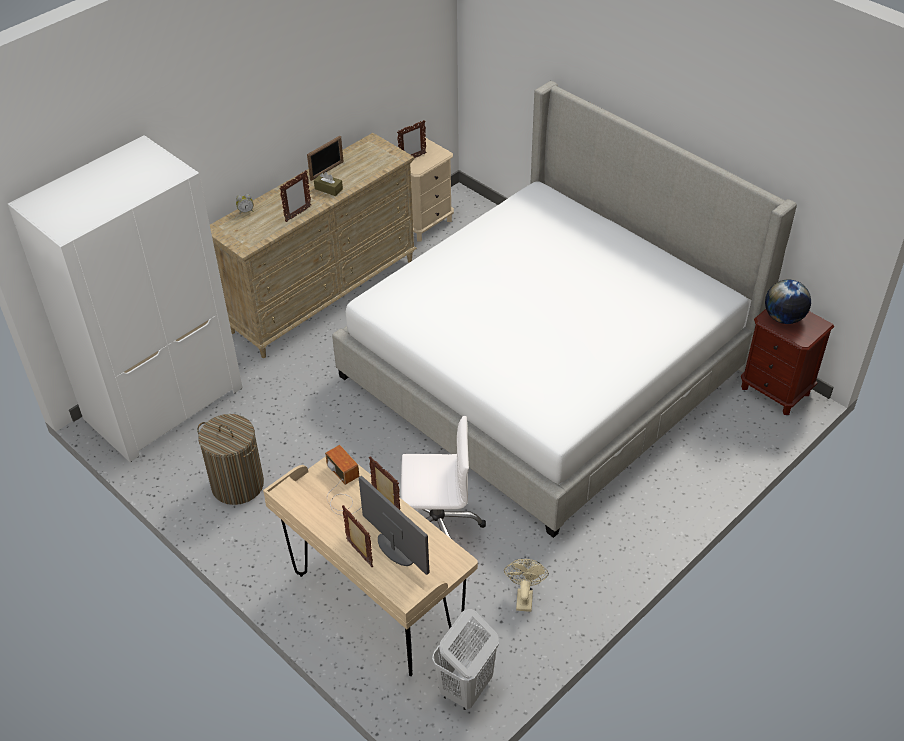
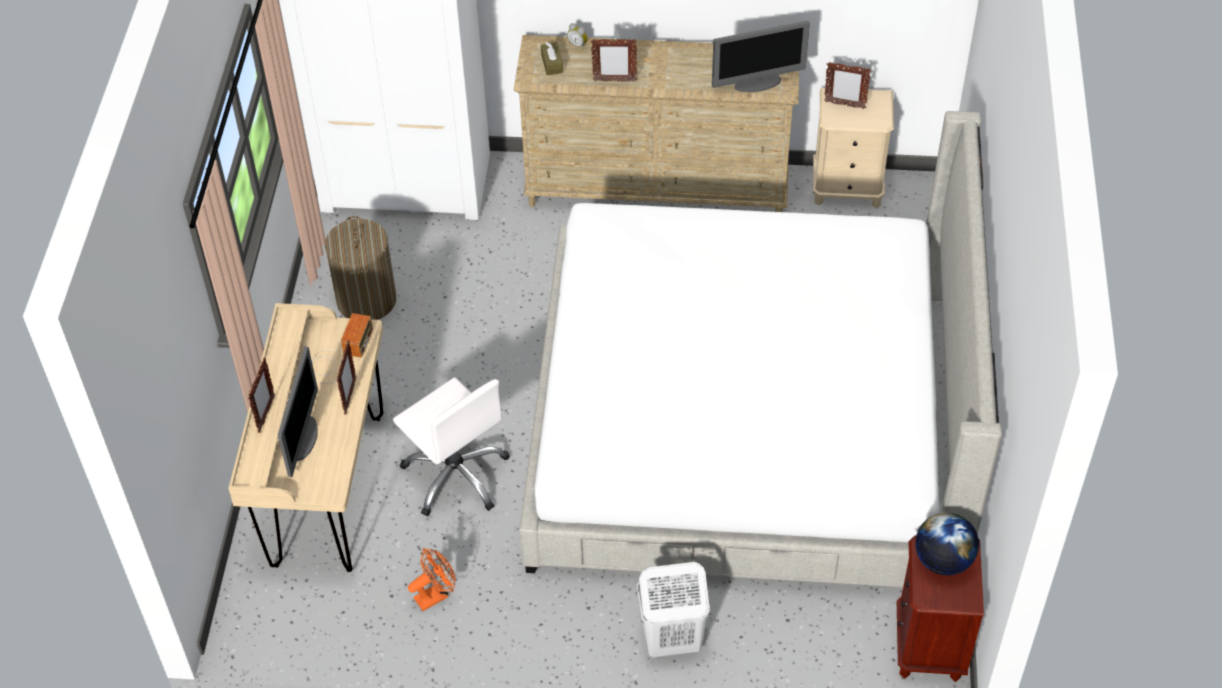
camera: 50 degrees right, 5 degrees up
(327, 171) = (700, 56): picture frame -> none
(328, 189) = (675, 76): brown tissue box -> brown tissue box (552, 64)
(380, 163) = (758, 83): none -> monitor
(465, 688) = (296, 616): white laundry basket -> white laundry basket (671, 641)
(524, 596) = (435, 595): beige fan -> orange fan

